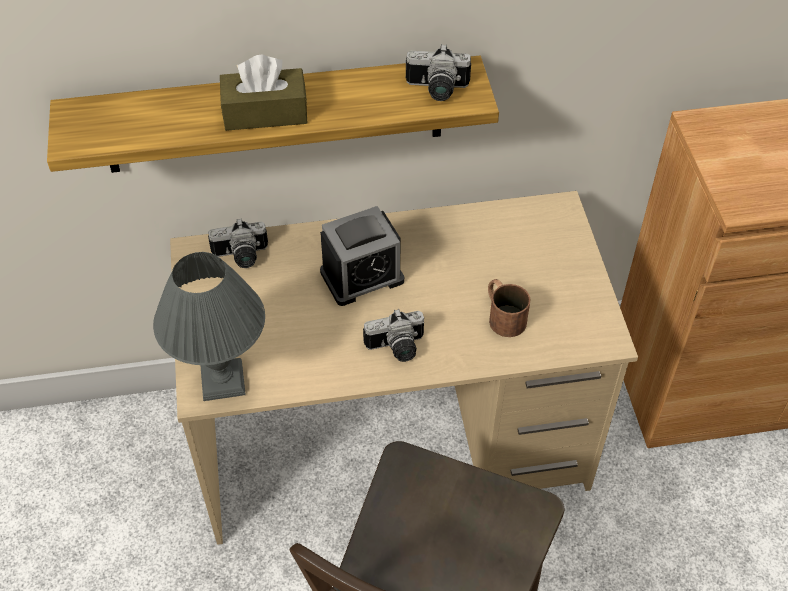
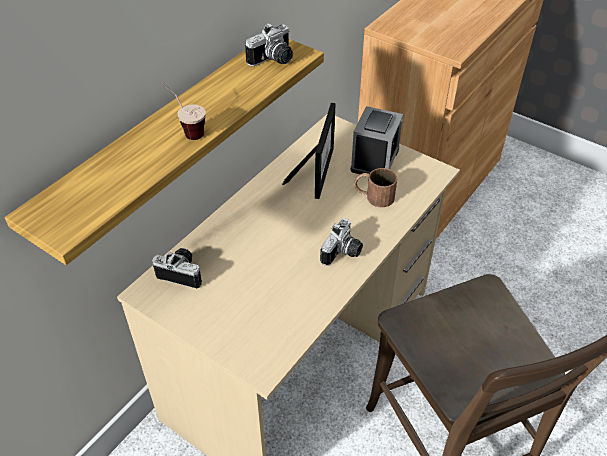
camera: 45 degrees left, 5 degrees down
(223, 382) = (268, 350): grey table lamp -> none
(241, 257) = (182, 272): camera -> camera turned 105 degrees counterclockwise
(265, 113) = (186, 130): brown tissue box -> cup
(362, 276) = (272, 230): alarm clock -> alarm clock (375, 159)
(480, 246) = (316, 170): none -> picture frame

